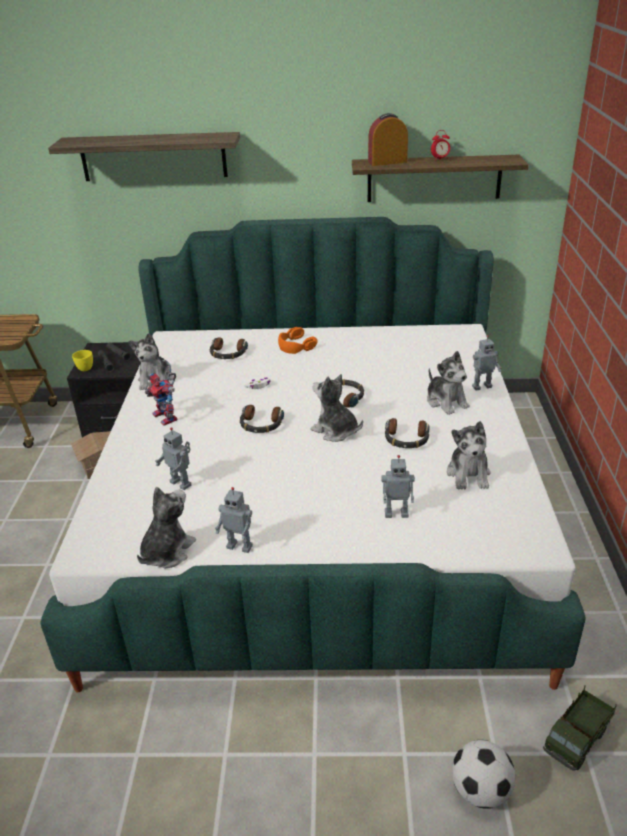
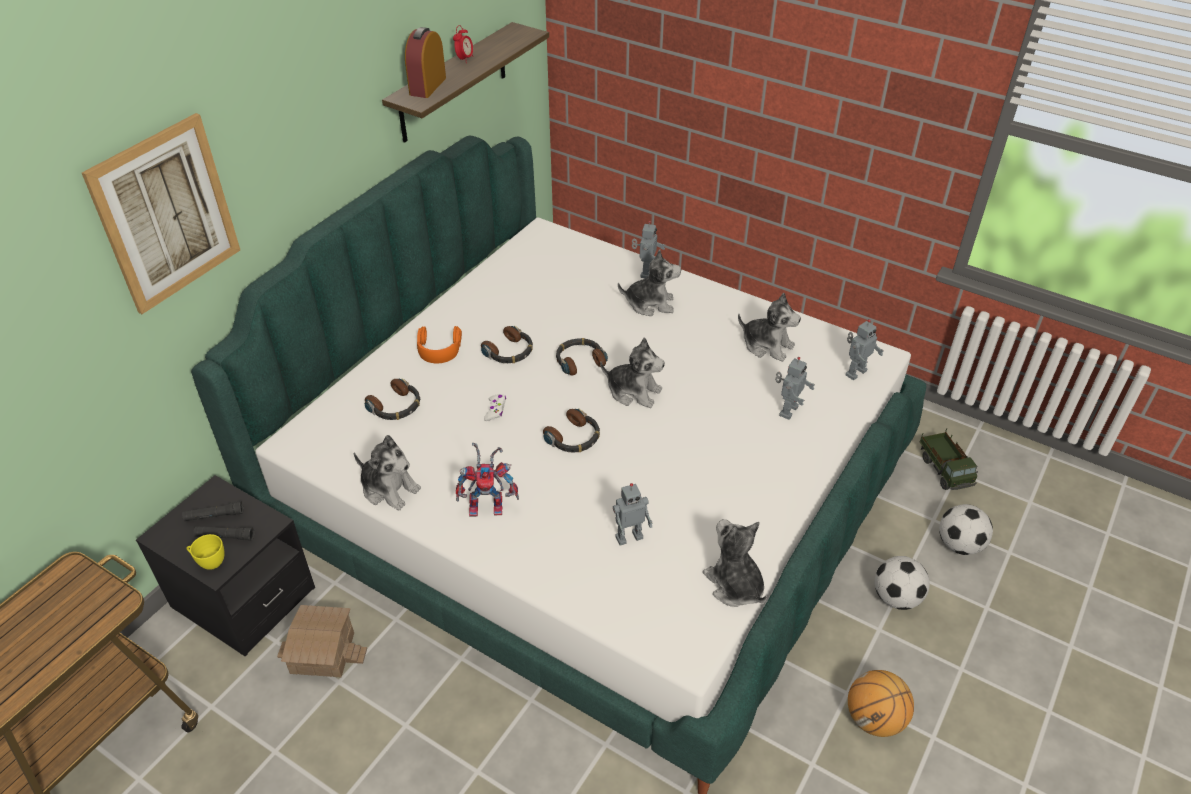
camera: 60 degrees left, 10 degrees up
(153, 157) = (166, 214): shelf -> picture
(207, 787) = (874, 719): none -> basketball
(240, 546) = (762, 528): toy robot -> toy robot (855, 372)
(335, 431) = (633, 392): plush toy -> plush toy turned 135 degrees counterclockwise
(363, 755) = (896, 598): none -> football
(406, 439) = (687, 355): headphones -> headphones (509, 352)

